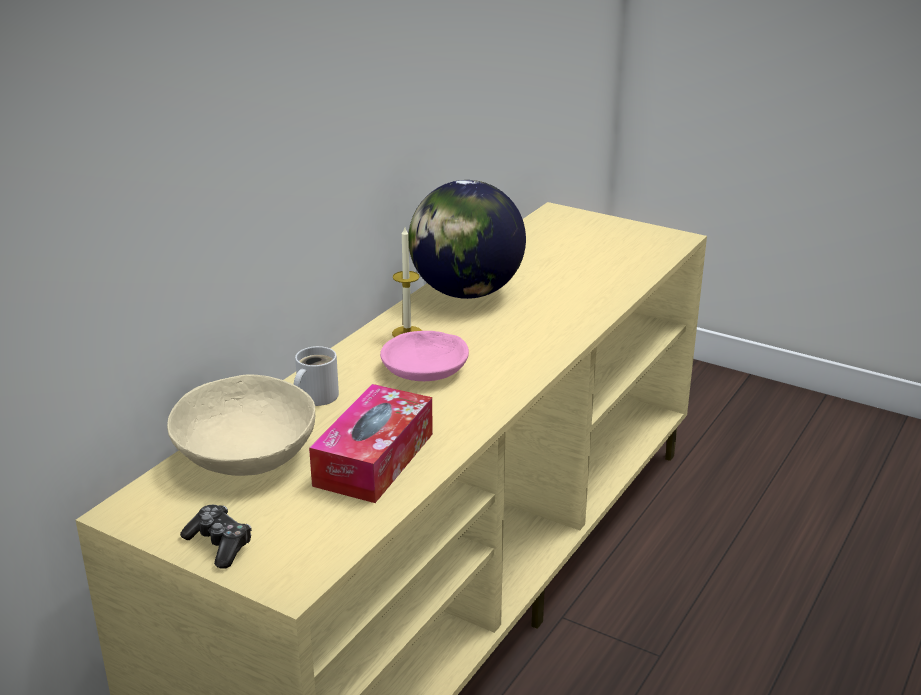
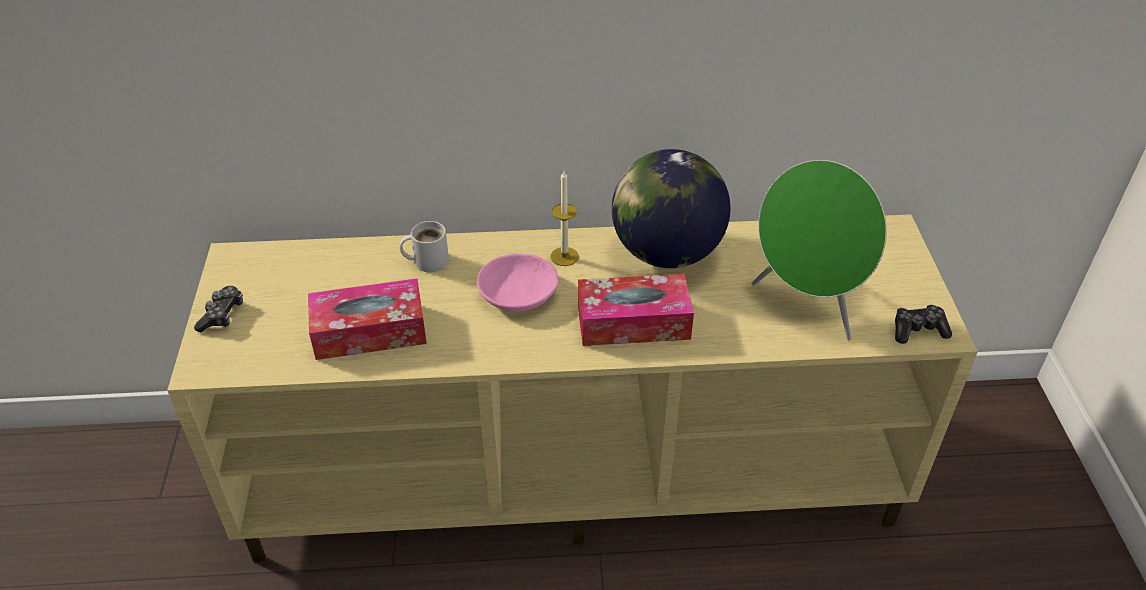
camera: 55 degrees right, 15 degrees up
(246, 454) = (330, 269): beige bowl -> none
(530, 333) = (633, 322): none -> tissue box
(595, 267) = (807, 305): none -> green speaker
(666, 244) = (918, 330): none -> game controller

